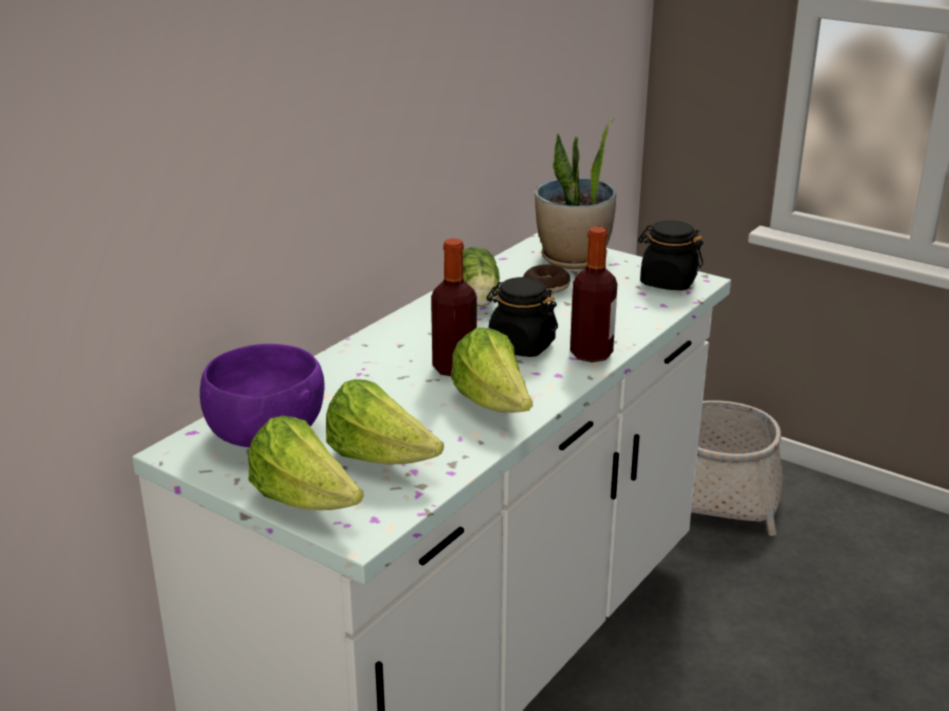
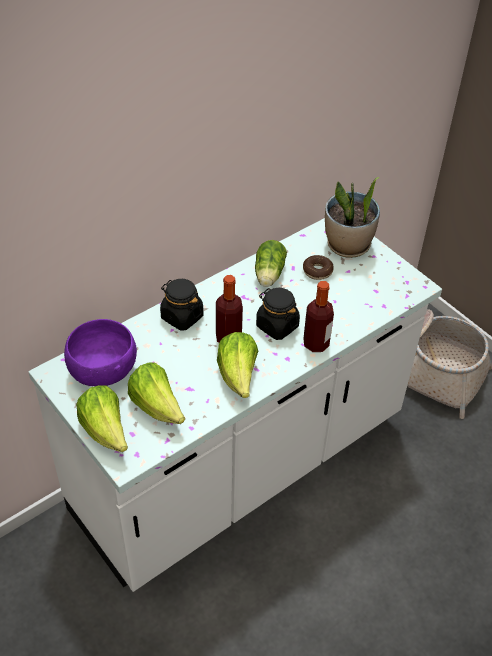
camera: 15 degrees right, 20 degrees up
(667, 282) = (398, 283): black jar -> black jar (182, 317)

